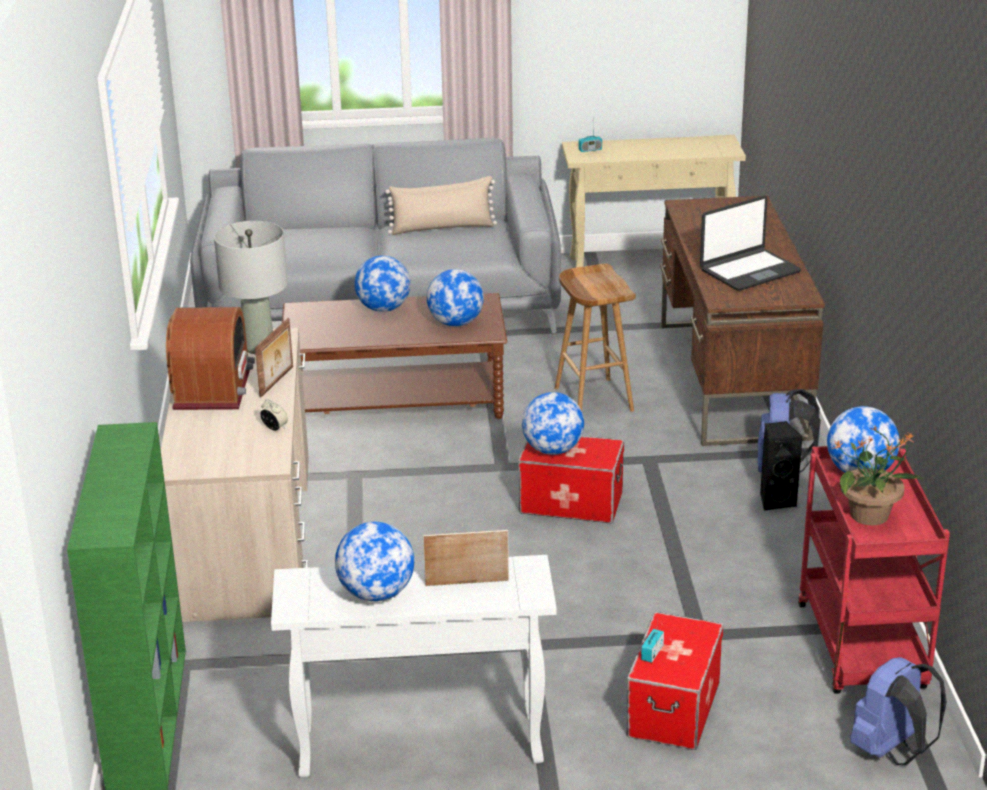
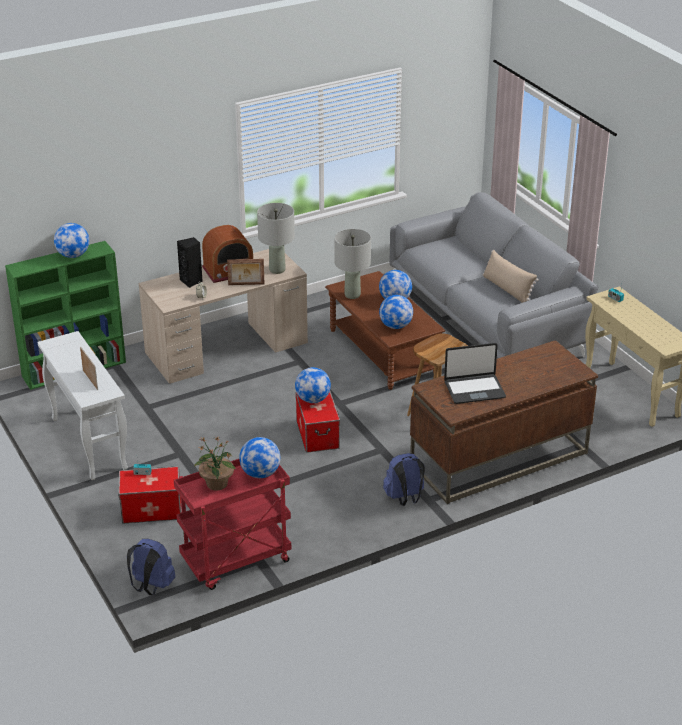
camera: 65 degrees right, 5 degrees up
(332, 336) = (352, 295): none -> grey table lamp
(376, 594) = (70, 360): globe -> globe (73, 255)
(749, 271) = (474, 389): laptop -> laptop turned 45 degrees counterclockwise
(776, 501) = (367, 504): black speaker -> black speaker (191, 281)

